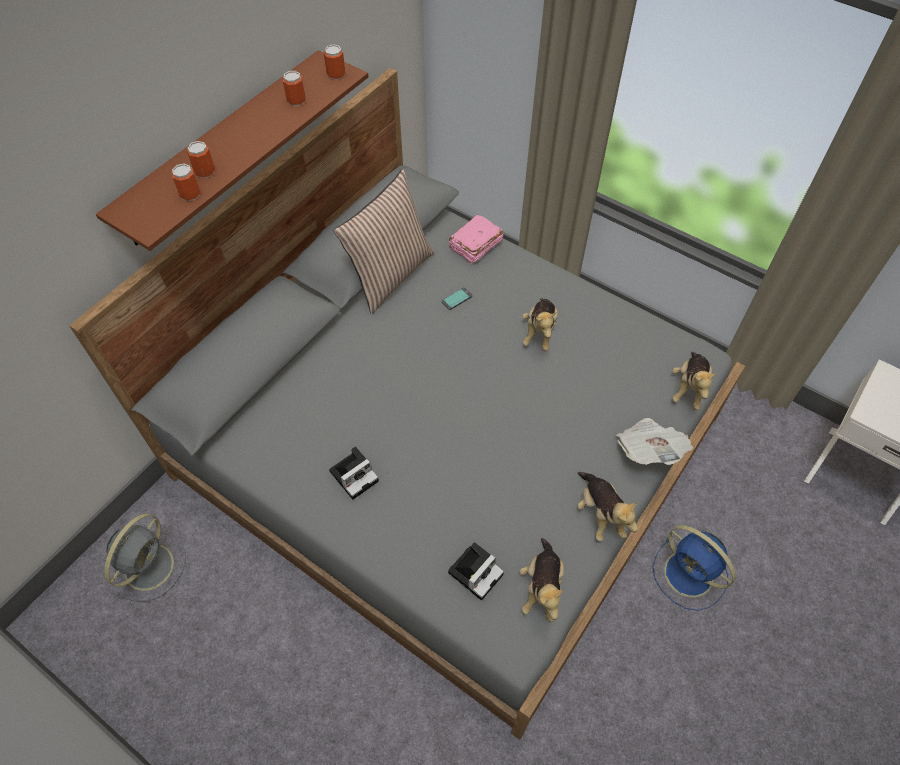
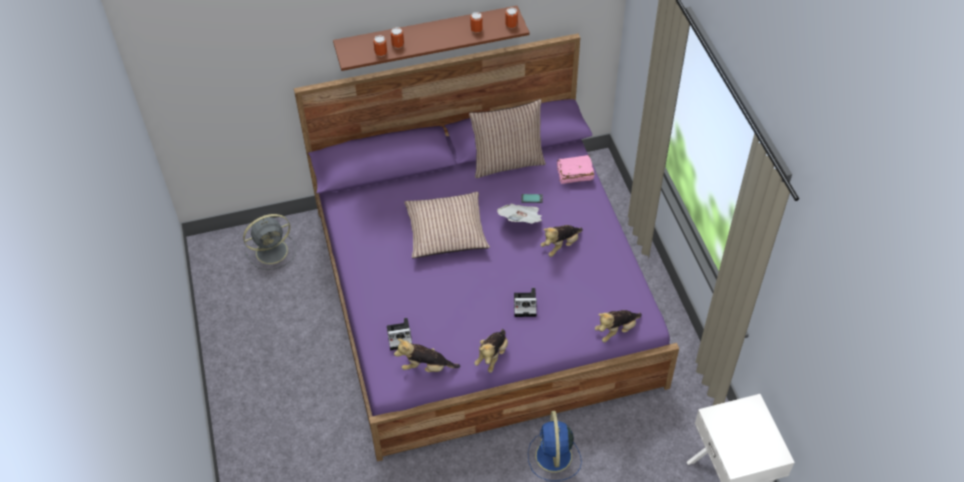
camera: 40 degrees right, 5 degrees down
(355, 474) = (387, 254): camera -> camera (526, 305)
(399, 398) = (446, 232): none -> pillow
(449, 445) = (483, 294): grey bed -> purple bed
(542, 588) = (426, 367): plush toy -> plush toy turned 45 degrees clockwise
(649, 450) = (554, 344): newspaper -> newspaper (521, 221)

